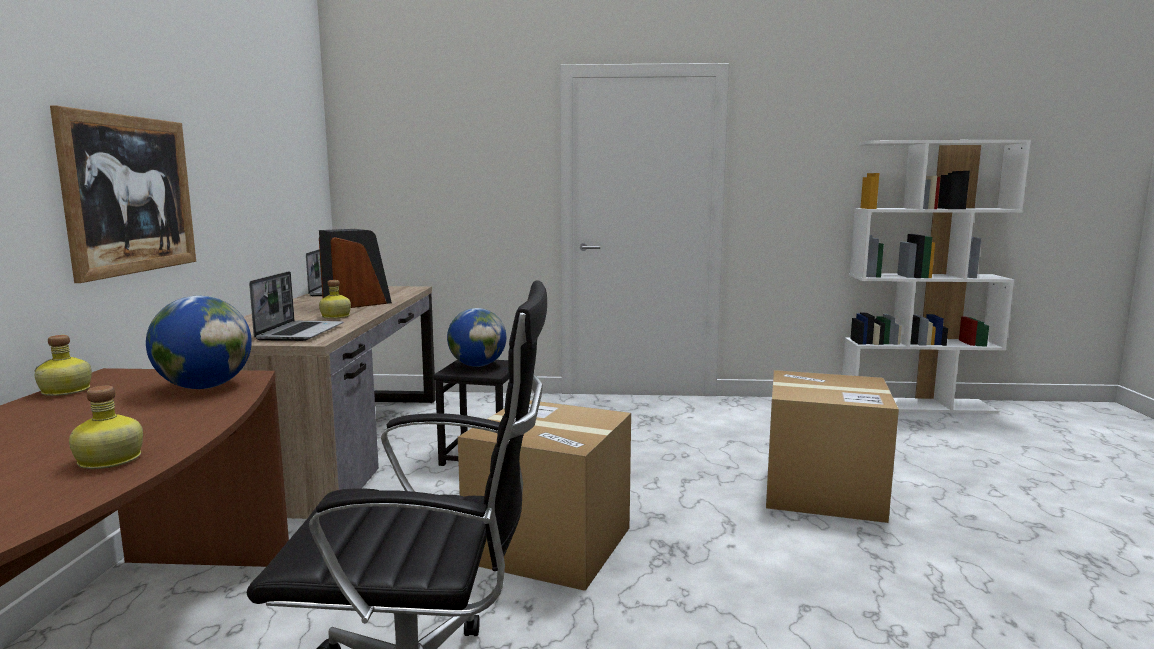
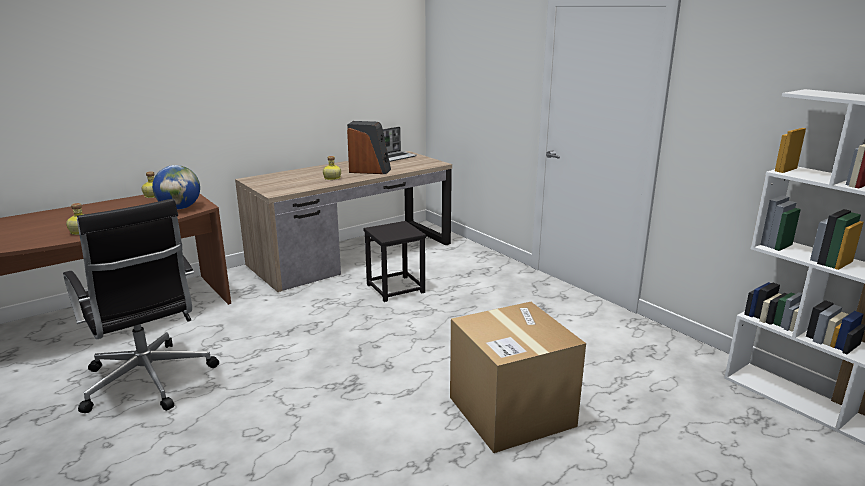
camera: 50 degrees right, 10 degrees up
(130, 194) = (217, 103): picture -> none
(300, 332) = (287, 186): laptop -> none
(477, 365) = (396, 229): globe -> none
(549, 544) = (314, 349): cardboard box -> none

